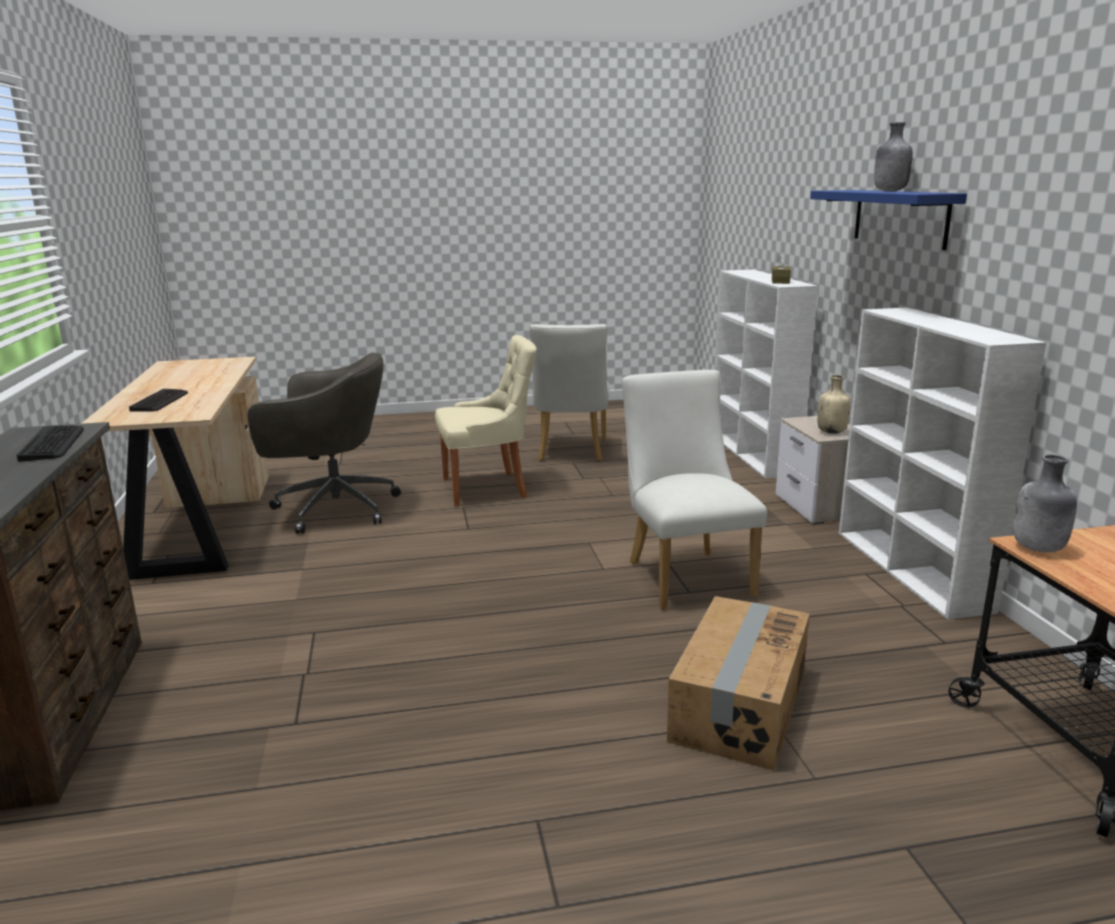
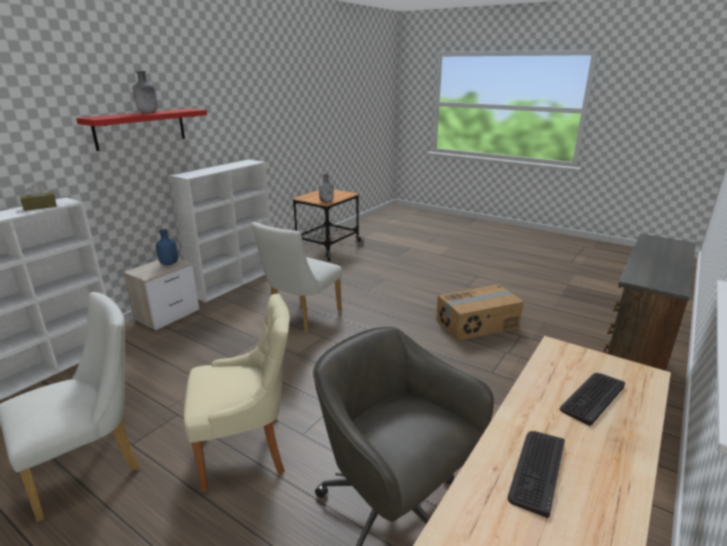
camera: 135 degrees left, 5 degrees up
(53, 444) = (645, 269): keyboard -> keyboard (537, 470)
(488, 488) = (247, 450): beige chair -> beige chair turned 135 degrees clockwise
(738, 705) = (378, 281): cardboard box -> cardboard box (477, 324)
(832, 432) = (168, 264): beige bottle -> blue bottle
(900, 217) = (140, 128): blue shelf -> red shelf

